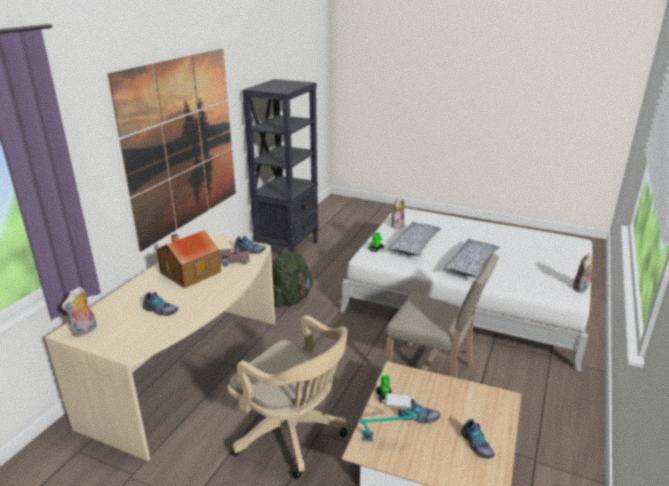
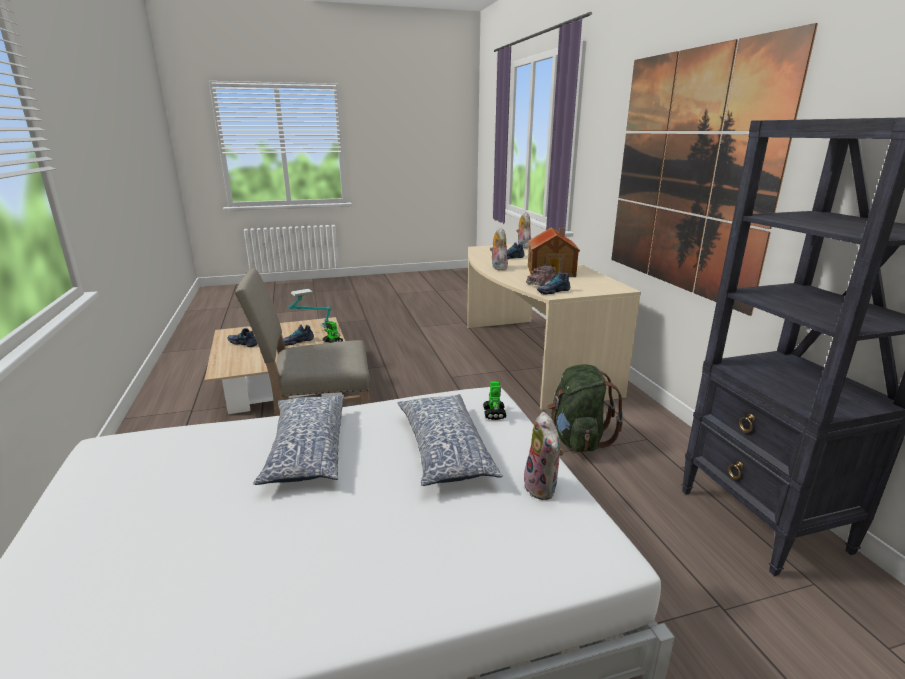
camera: 140 degrees right, 5 degrees down
(292, 435) = (401, 359): beige office chair -> none
(581, 288) = (69, 473): plush toy -> plush toy (498, 267)

